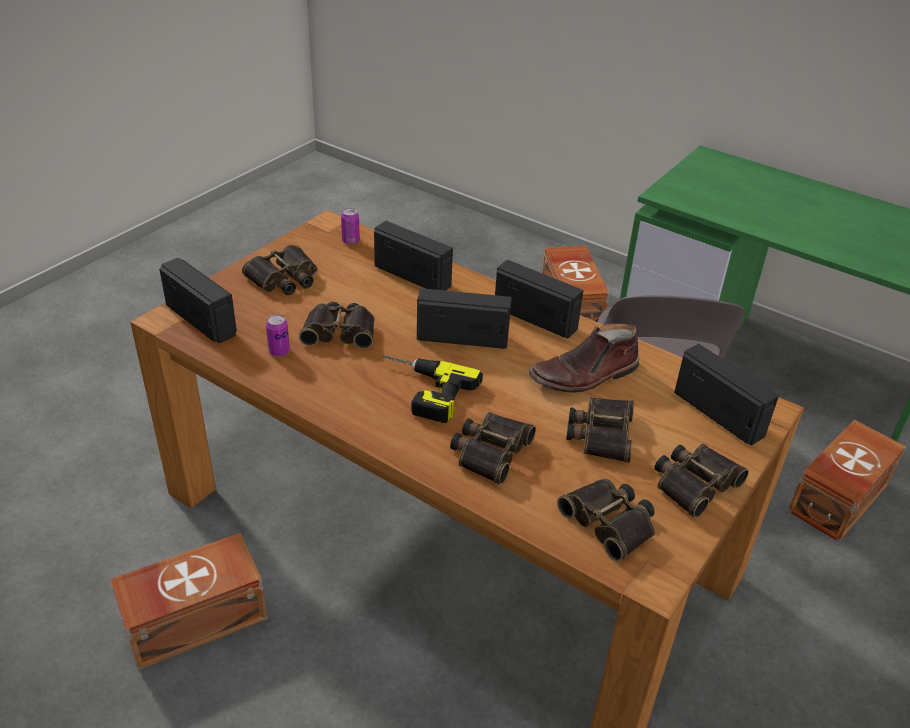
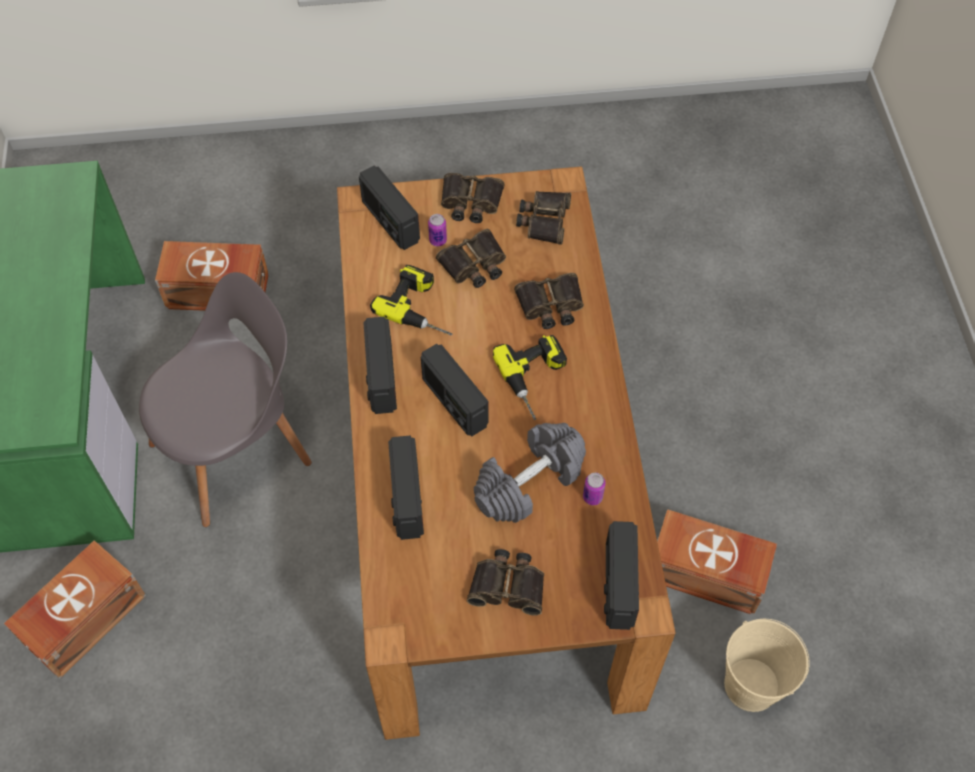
camera: 130 degrees left, 20 degrees up
(88, 567) = (750, 685): none -> beige bucket
(340, 331) = (529, 481): binoculars -> grey dumbbell
(350, 241) = (400, 592): can -> can (438, 240)
(584, 376) = (422, 307): brown boot -> power drill
(719, 413) = (390, 221): radio -> radio turned 45 degrees counterclockwise

